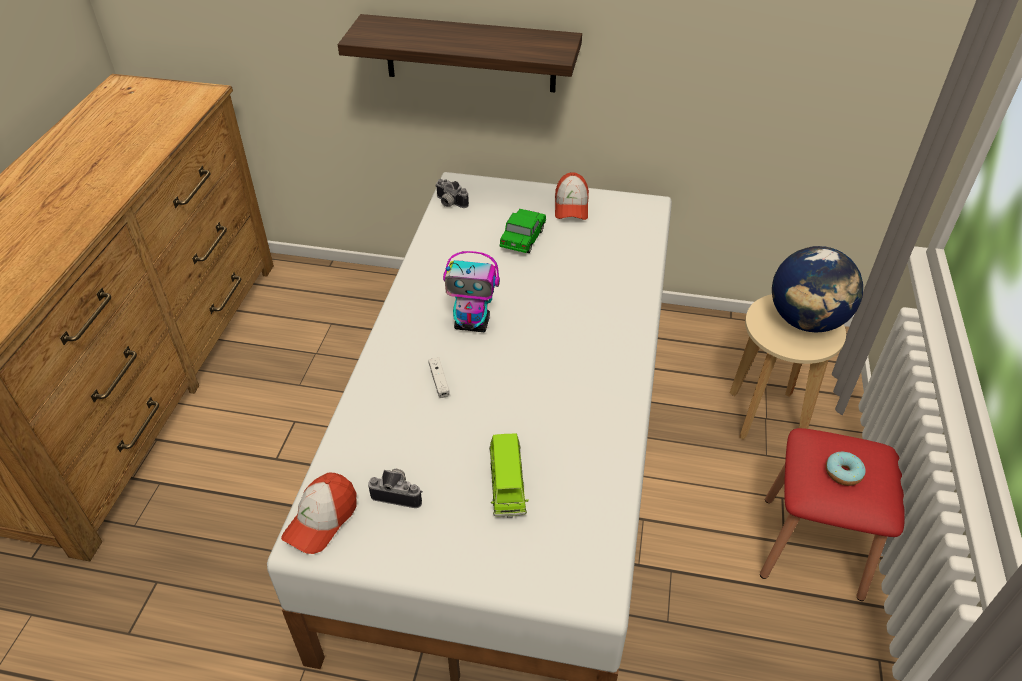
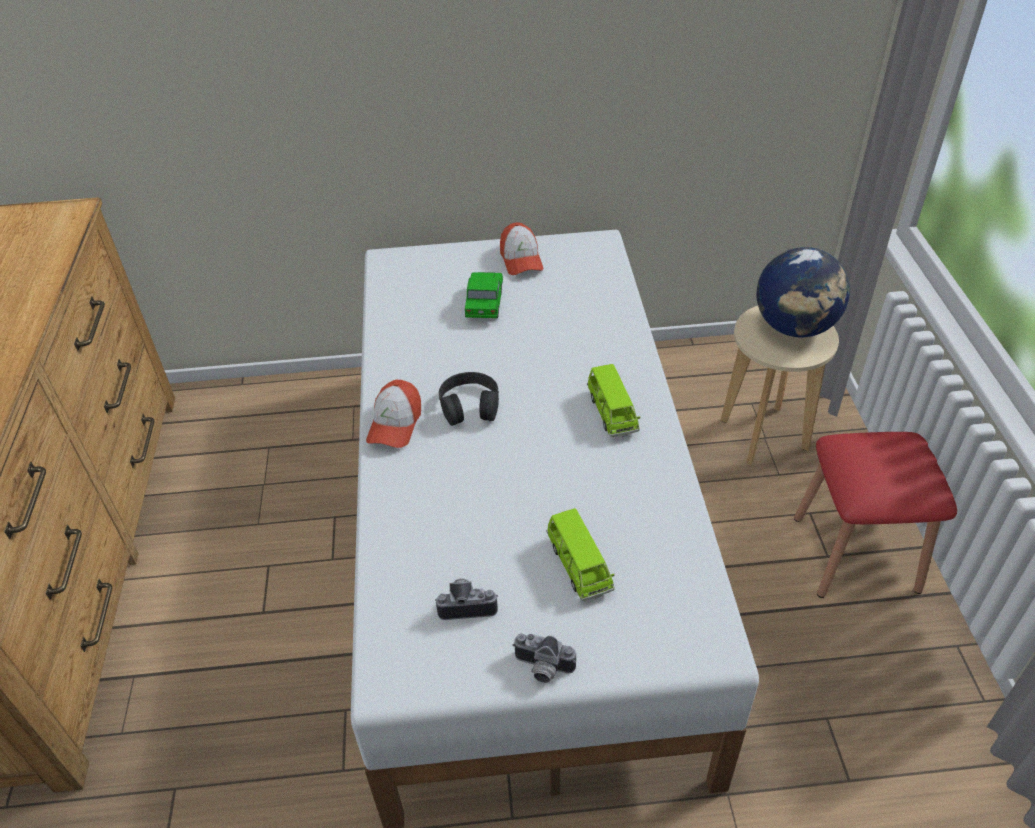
camera: 15 degrees left, 0 degrees up
(321, 520) = (395, 656): cap -> cap (395, 424)
(439, 381) = (459, 475): white game controller -> none
(449, 203) = (388, 283): camera -> camera (542, 669)
(470, 54) = (381, 113): shelf -> none
(473, 324) = (470, 406): toy robot -> black headphones
(593, 359) = (612, 413): none -> green toy car
(843, 473) = (885, 469): donut -> none

